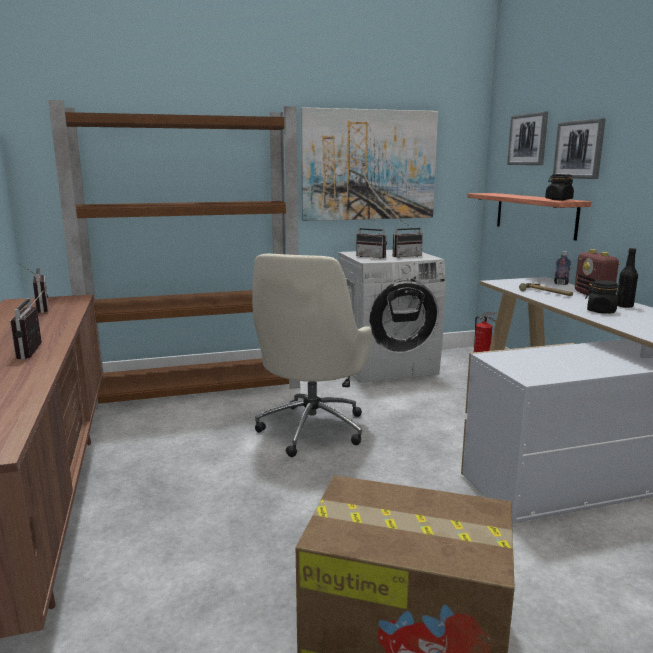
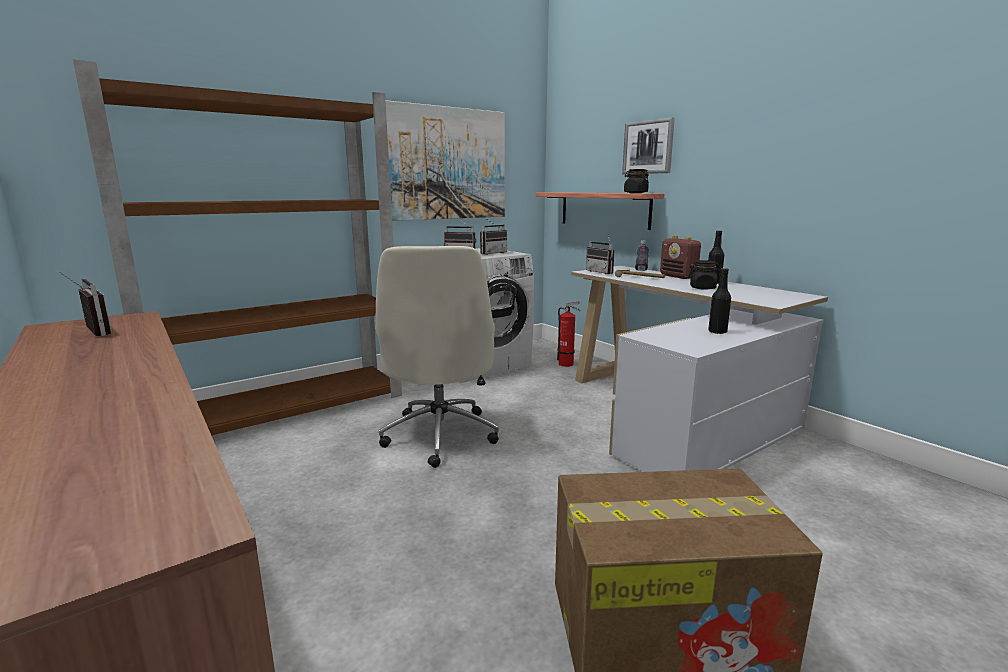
camera: 20 degrees left, 0 degrees up
(36, 351) = (140, 382): radio -> radio (602, 272)
(528, 139) = (592, 140): picture -> none
(584, 362) = (717, 332): none -> black bottle

